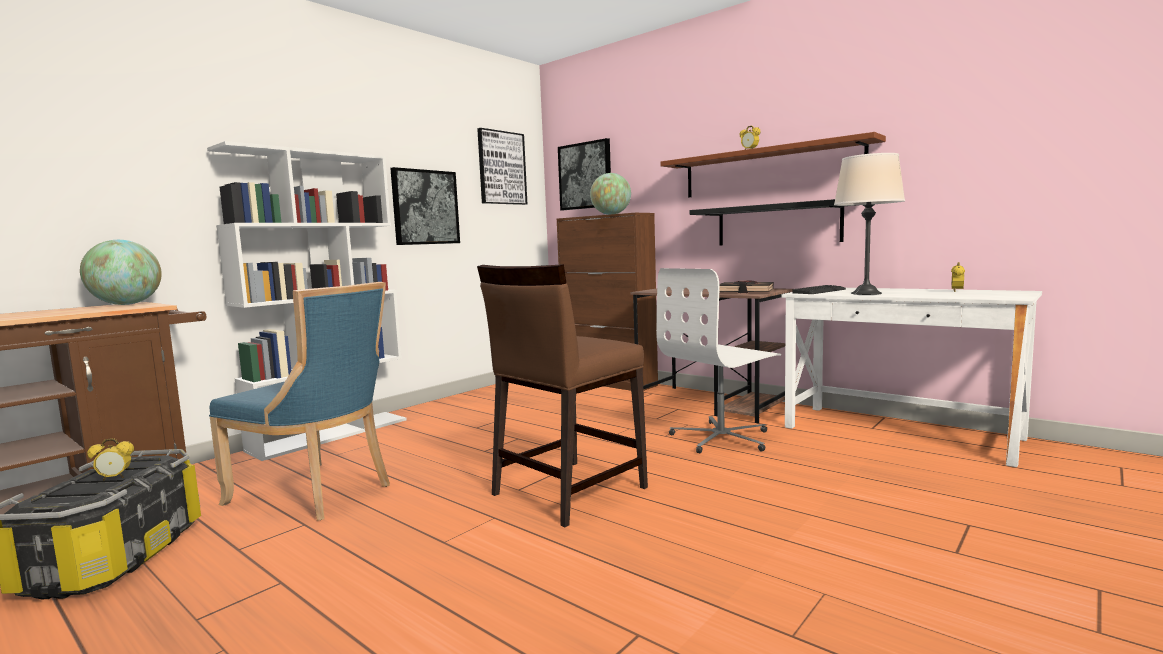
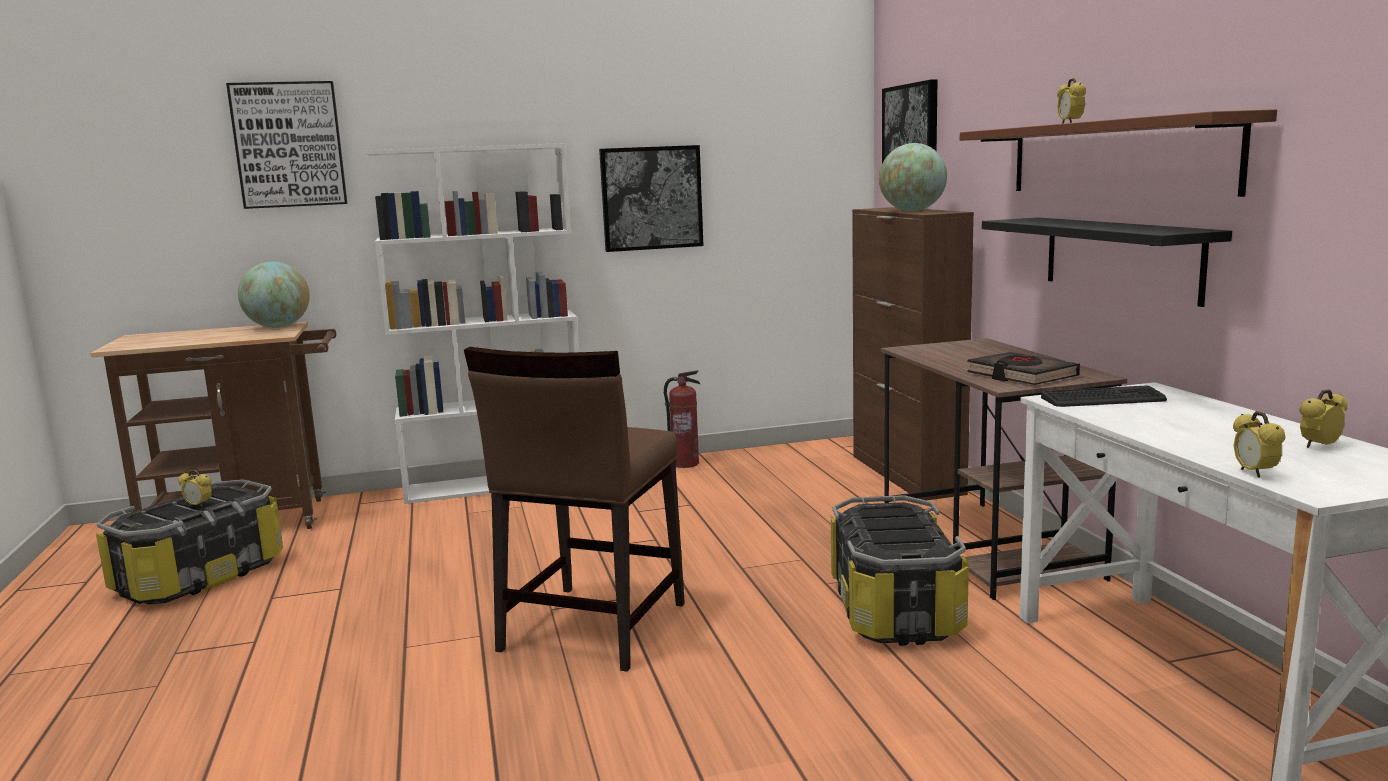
camera: 35 degrees right, 5 degrees up
(317, 493) = (392, 556): blue chair -> none
(462, 399) = (686, 463): none -> fire extinguisher
(501, 168) = (787, 129): picture -> picture (289, 145)
(567, 491) = (591, 627): brown chair -> brown chair turned 60 degrees counterclockwise
(722, 438) = (893, 609): white office chair -> storage box
(866, 293) = (1140, 421): beige table lamp -> none
(972, 297) = (1254, 473): none -> alarm clock

